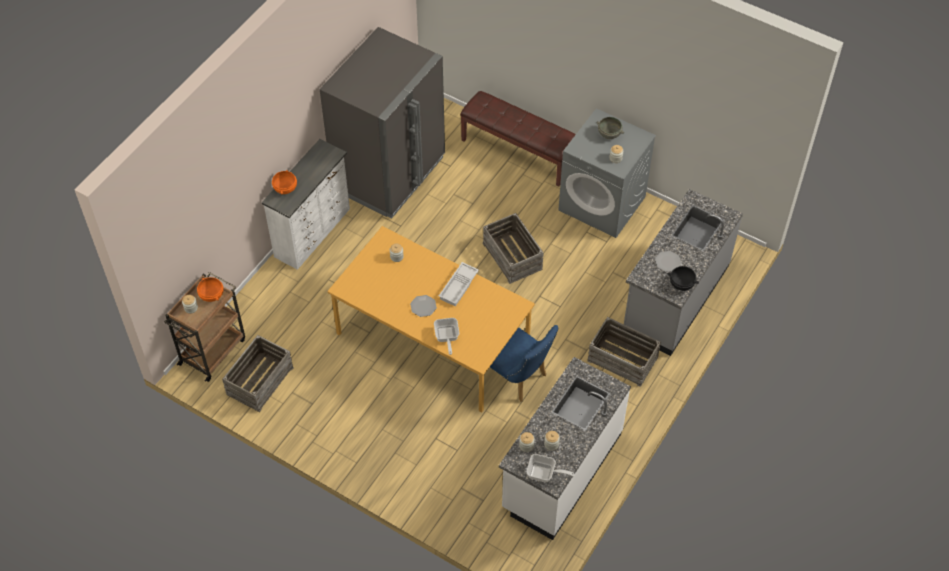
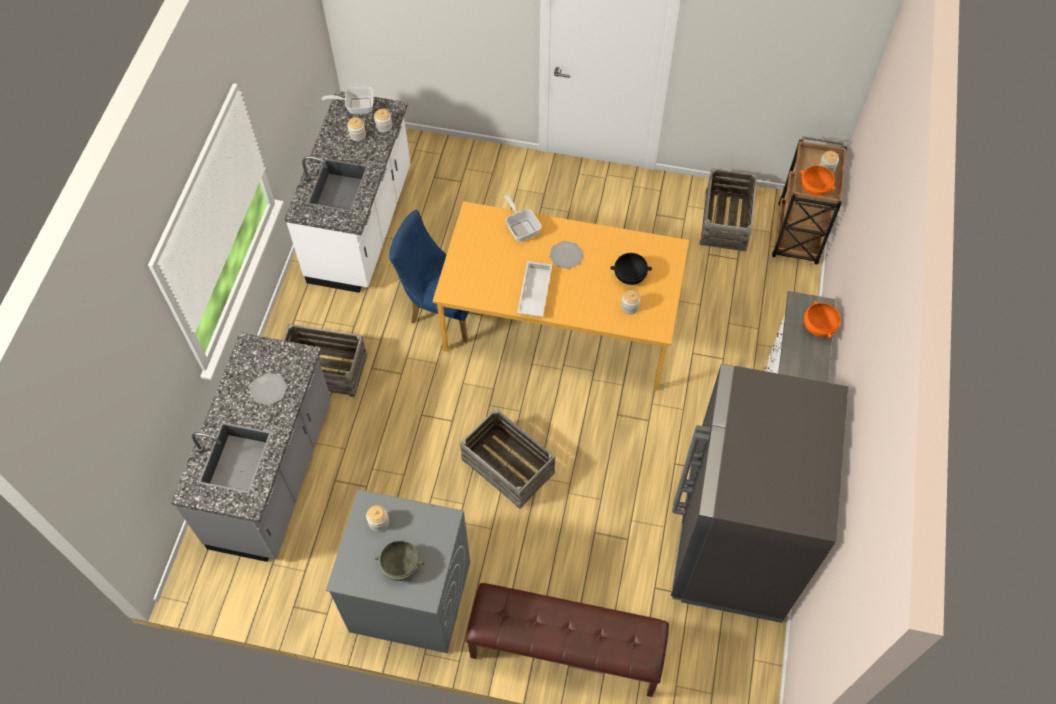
camera: 160 degrees right, 5 degrees up
(682, 284) = (244, 363): black bowl -> black bowl (629, 276)

